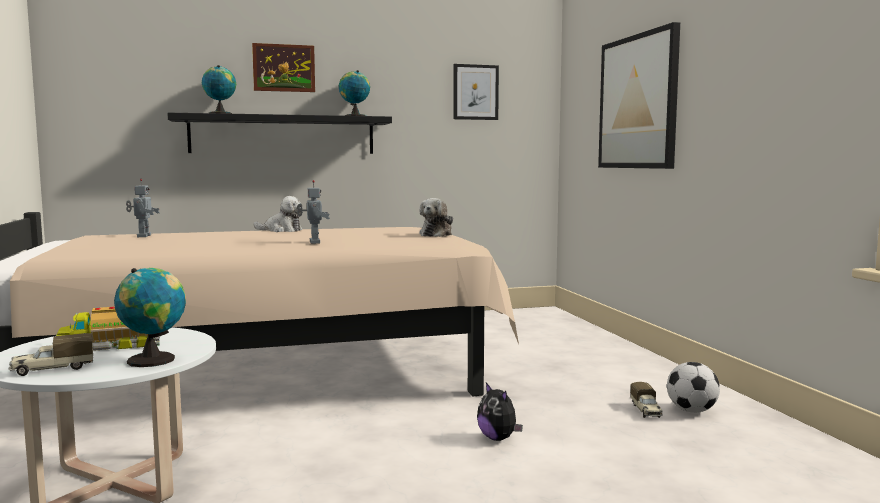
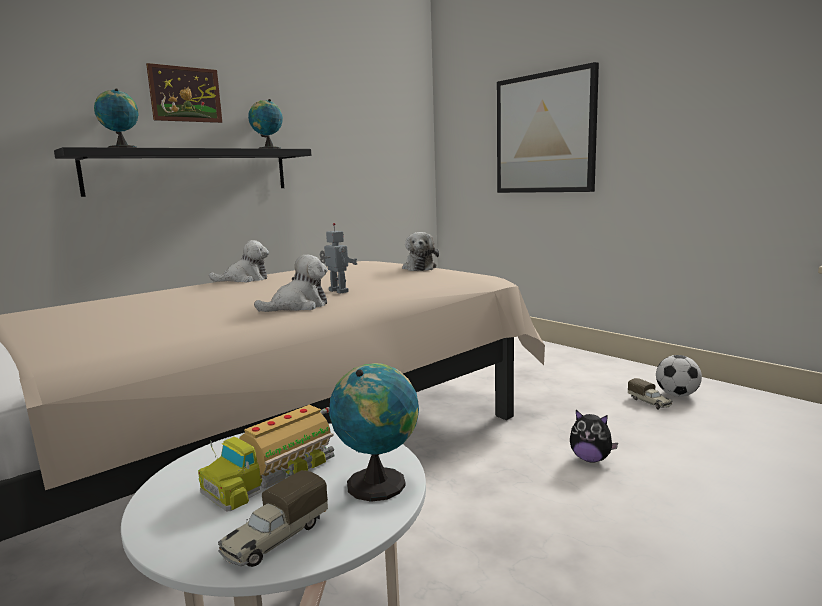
camera: 25 degrees left, 5 degrees up
(143, 236) = (98, 307): toy robot -> none
(257, 248) = (298, 306): none -> plush toy
(475, 92) = (369, 124): picture -> none

